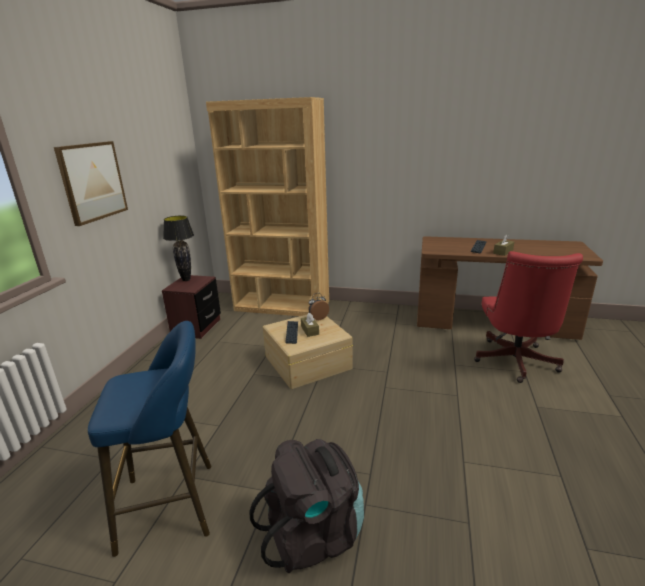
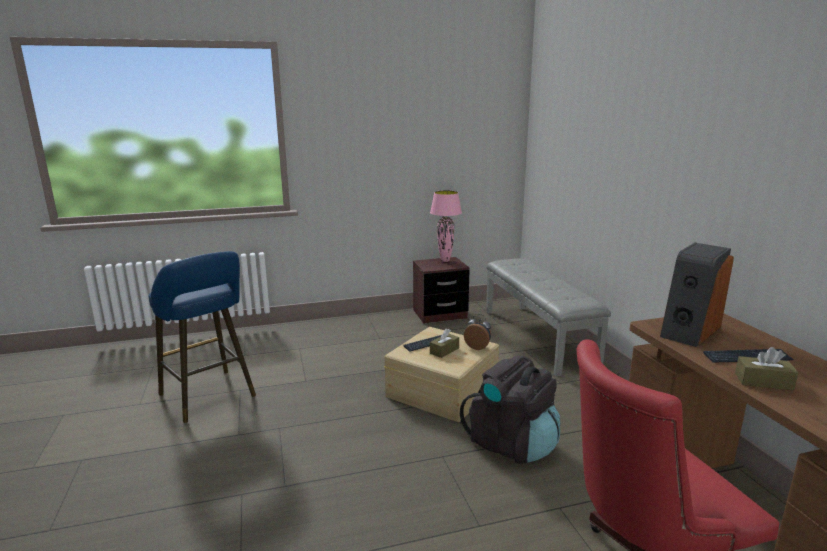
camera: 60 degrees right, 5 degrees down
(92, 181) = (356, 141): picture -> none
(186, 280) = (445, 260): black table lamp -> pink table lamp
(282, 306) = (538, 337): brown bookcase -> grey bench
(314, 534) = (197, 474): black backpack -> black backpack (511, 444)
(443, 247) = (689, 331): none -> speaker

